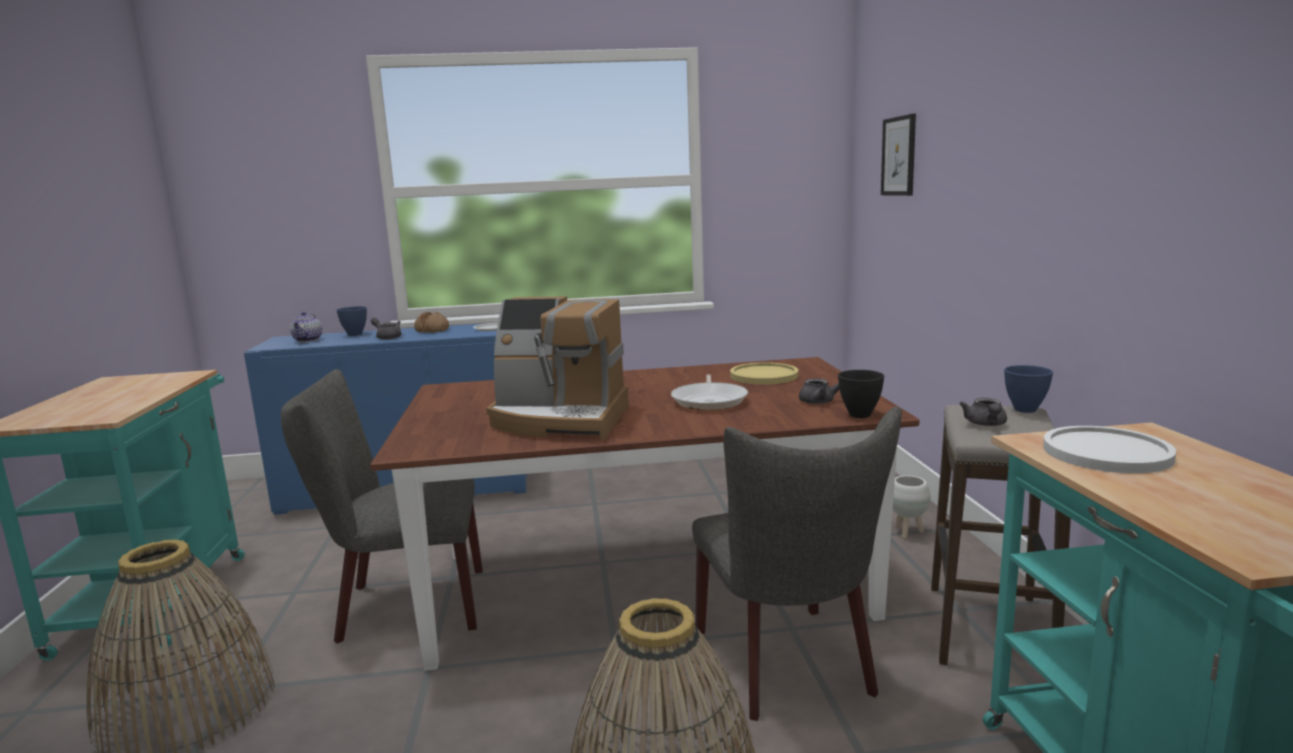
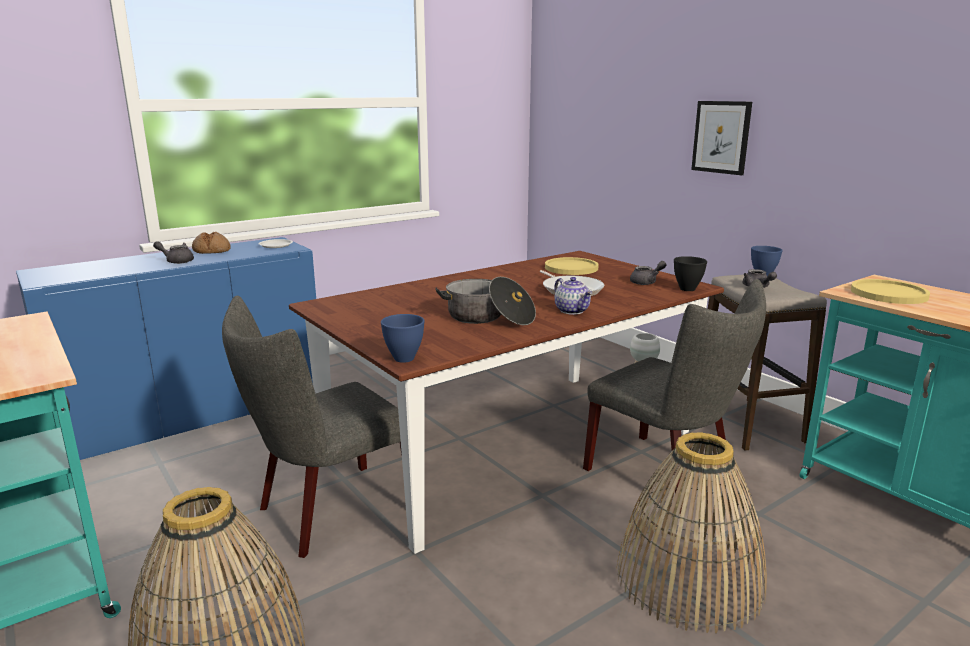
camera: 30 degrees left, 5 degrees up
(308, 340) = (80, 271): teapot -> teapot (573, 311)
(355, 334) = (127, 261): blue bowl -> blue bowl (404, 358)
(560, 419) = (488, 318): coffee machine -> cooking pot
(899, 156) = (595, 91): picture -> picture (721, 137)
(1106, 452) = (888, 293): white plate -> yellow plate

